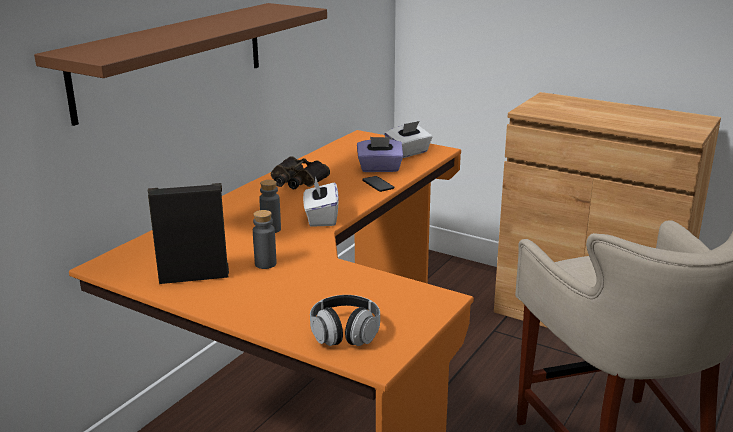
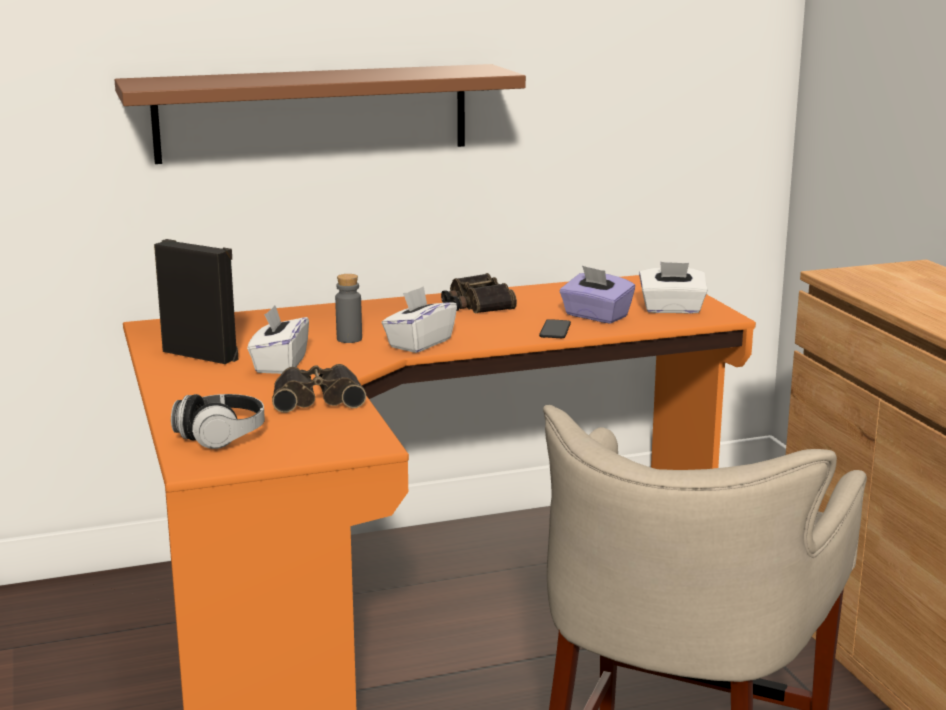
camera: 40 degrees right, 5 degrees down
(265, 264) = (279, 364): grey bottle -> white tissue box
(345, 280) = (318, 398): none -> binoculars

